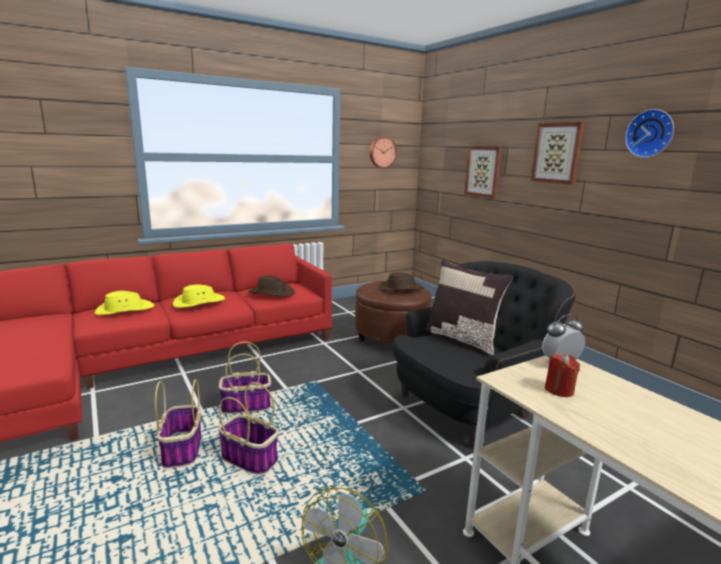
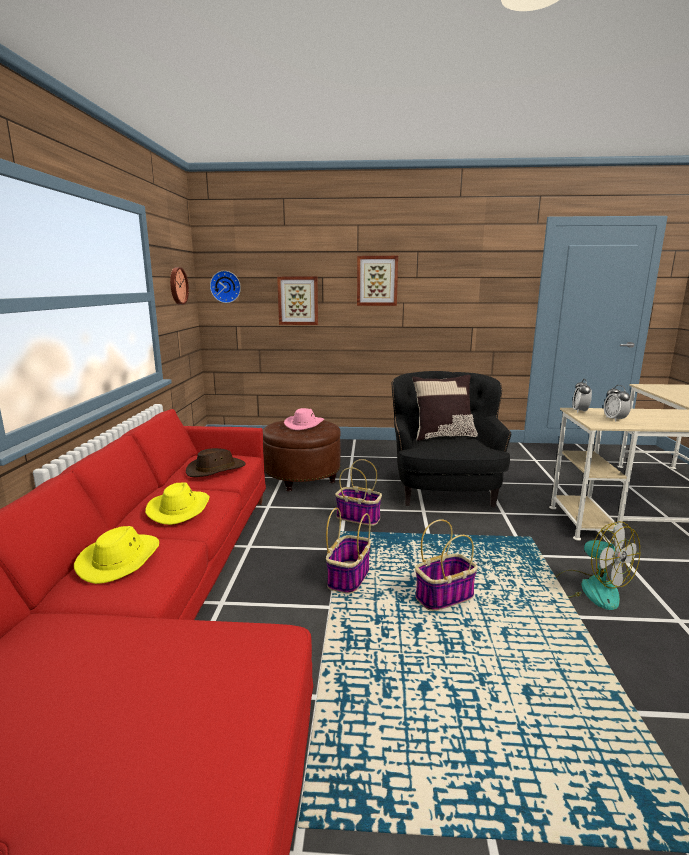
camera: 55 degrees left, 0 degrees up
(182, 450) = (400, 633): basket -> basket (359, 517)
(401, 288) = (304, 424): brown hat -> pink hat
(559, 390) = (614, 419): red candle -> alarm clock
(650, 133) = (450, 265): wall clock -> wall clock (226, 287)

